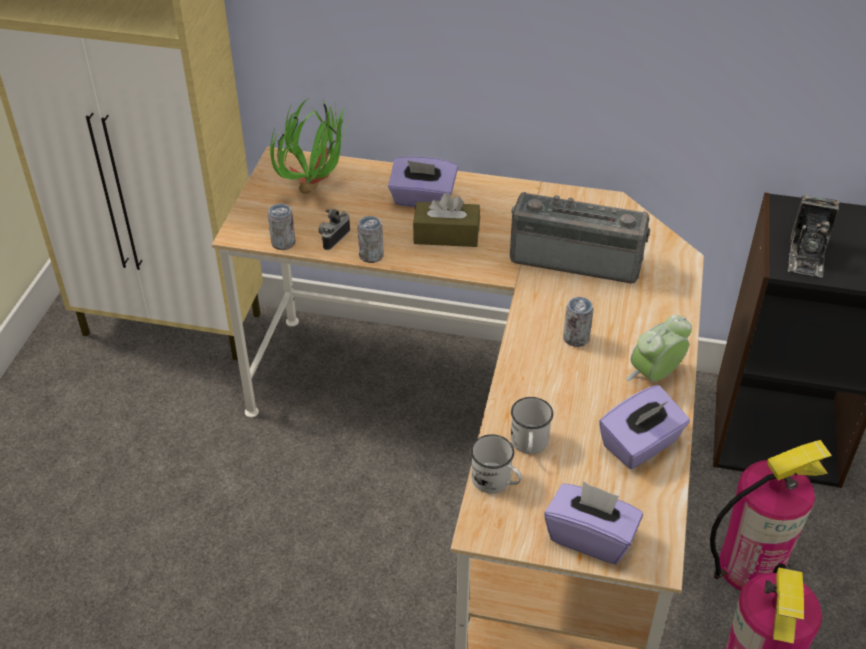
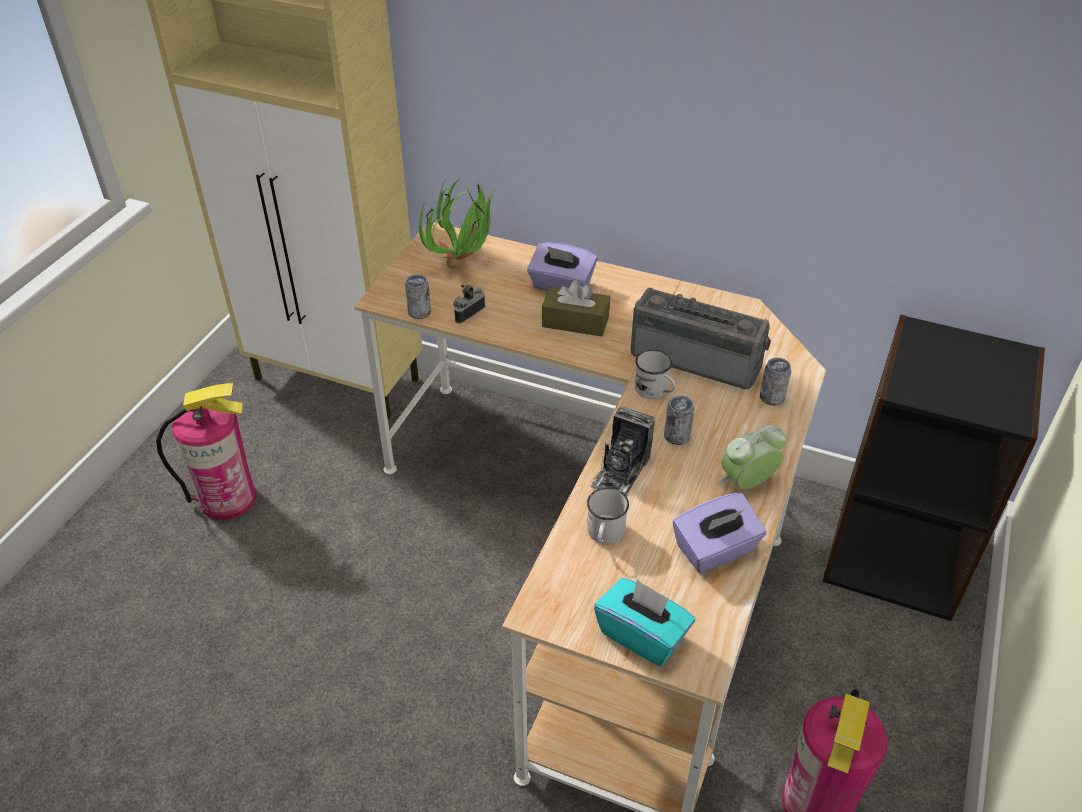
camera: 10 degrees right, 0 degrees up
(371, 256) = (498, 334): can -> can (772, 398)
(496, 482) = (563, 567): white mug -> white mug (655, 391)
(590, 537) = (642, 635): purple tissue box -> turquoise tissue box
(750, 566) = (840, 686): fire extinguisher -> fire extinguisher (228, 498)
(807, 255) = (929, 382): camera -> camera (620, 471)

